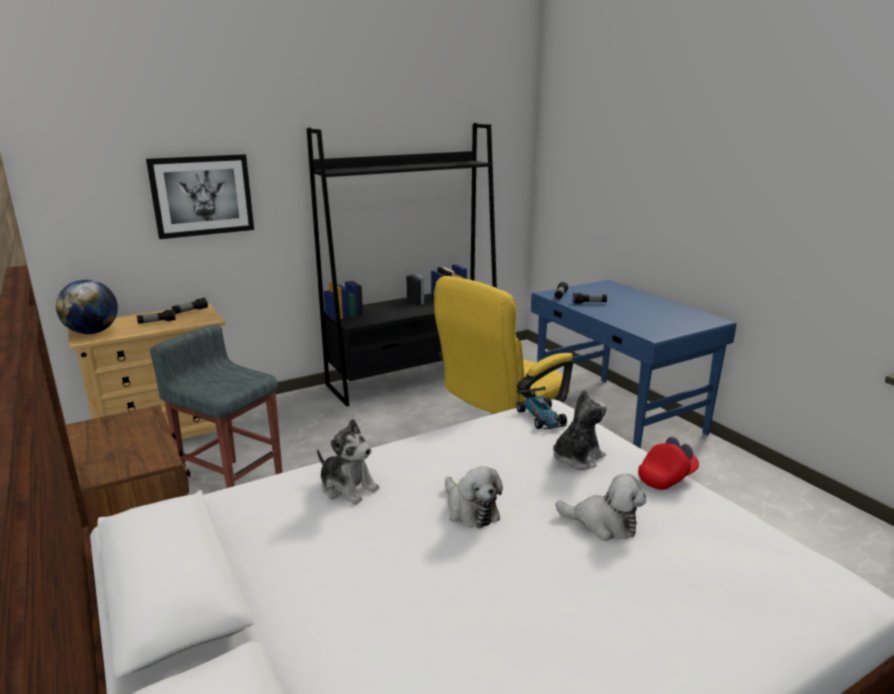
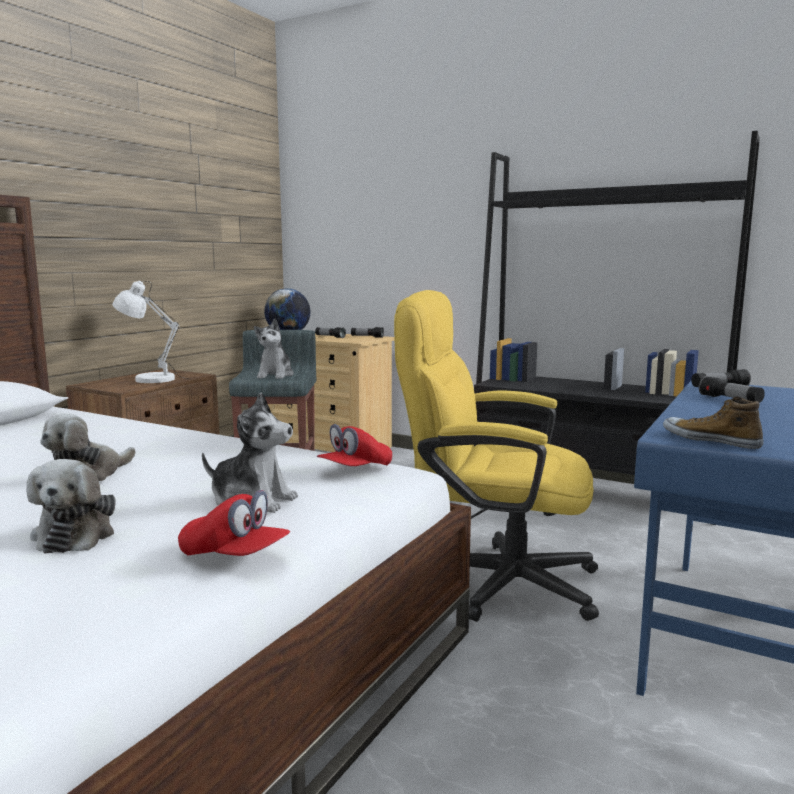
camera: 60 degrees right, 10 degrees down
(128, 440) = (150, 379): none -> white table lamp
(202, 195) = (402, 229): picture -> none
(347, 487) = (117, 436): plush toy -> plush toy (275, 375)
(541, 417) = (355, 470): toy car -> red cap
(662, 331) = (711, 440): none -> shoe

